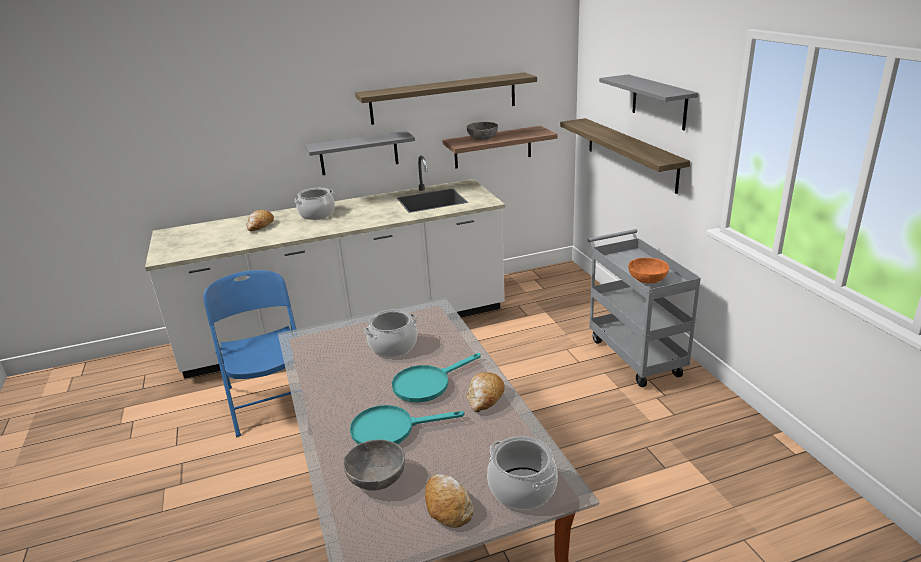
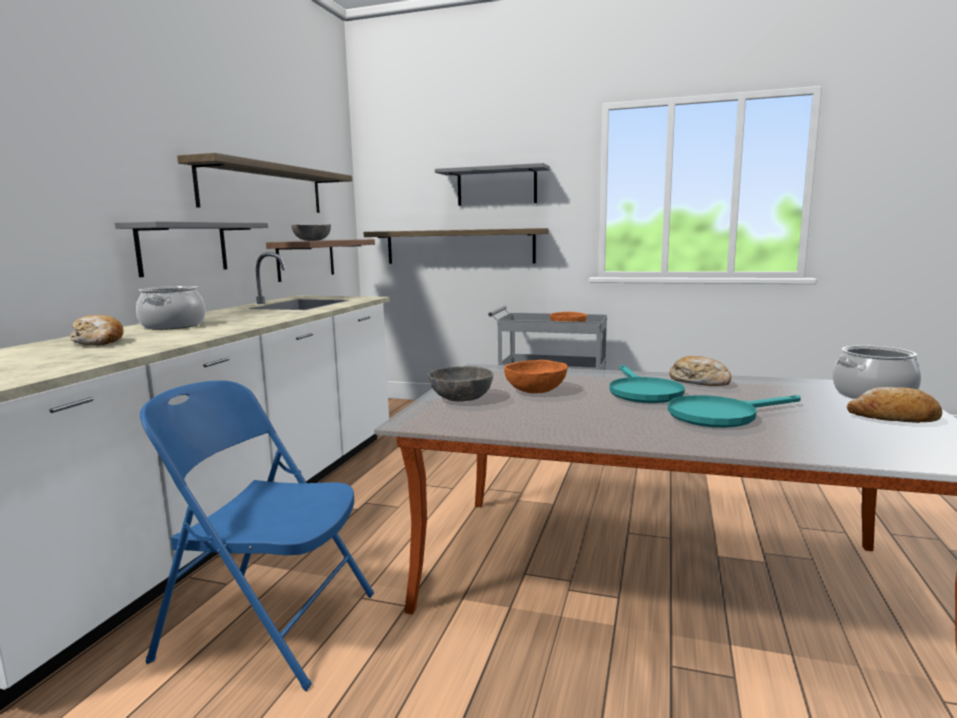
camera: 55 degrees left, 15 degrees down
(376, 478) = (822, 434): grey bowl -> grey bowl (461, 398)
(391, 429) = (721, 415): turquoise frying pan -> turquoise frying pan turned 45 degrees clockwise
(393, 346) = (536, 390): cooking pot -> orange bowl

